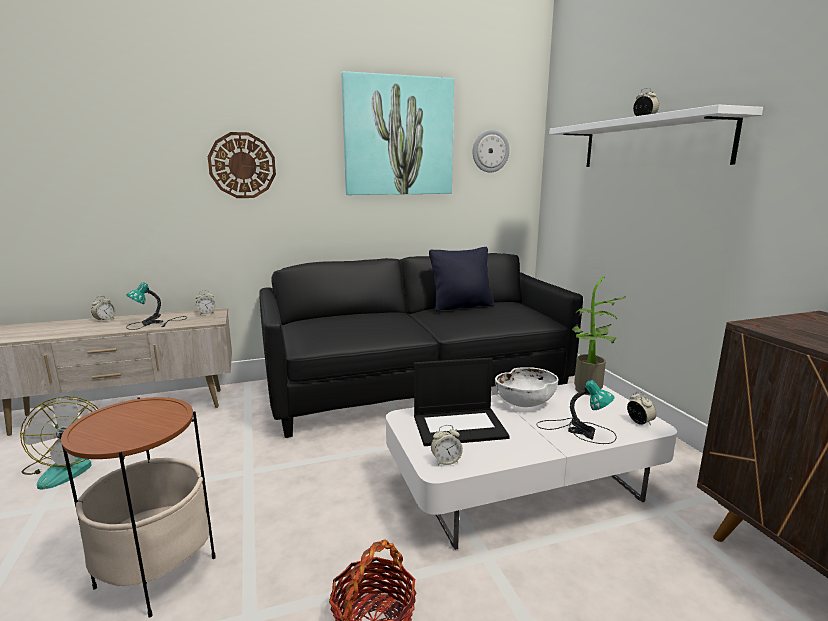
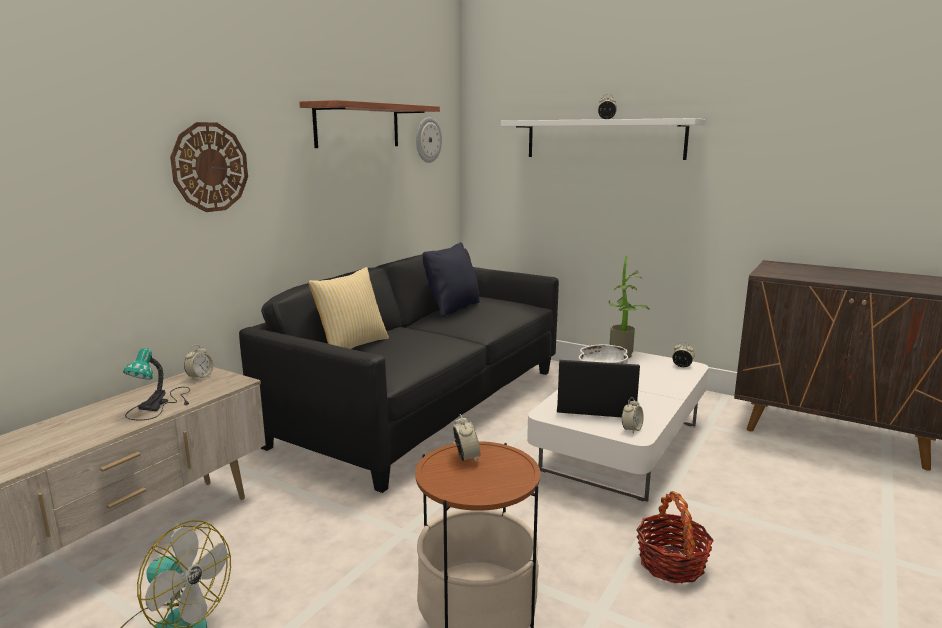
camera: 40 degrees left, 0 degrees up
(105, 320) = (60, 422): alarm clock -> alarm clock (466, 458)
(329, 316) = (351, 346): none -> pillow
(398, 137) = (358, 126): picture -> shelf
(460, 426) = (595, 405): laptop -> laptop turned 120 degrees counterclockwise
(579, 430) = (662, 382): table lamp -> none

